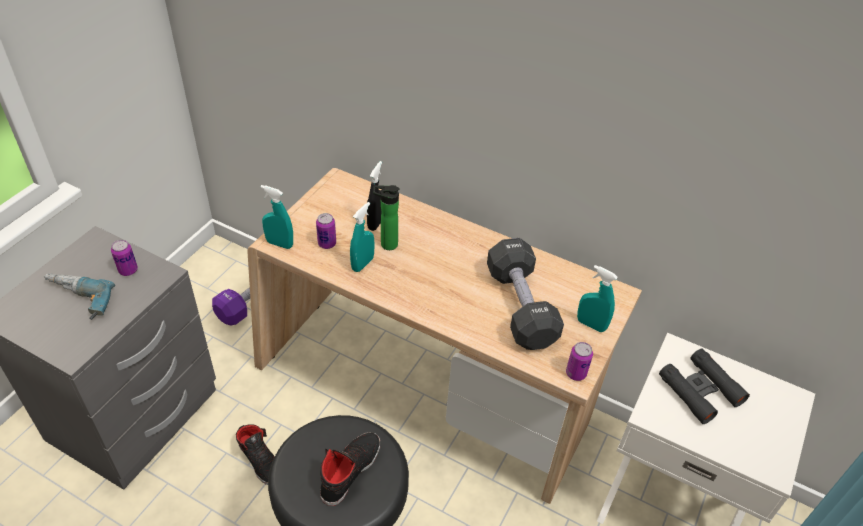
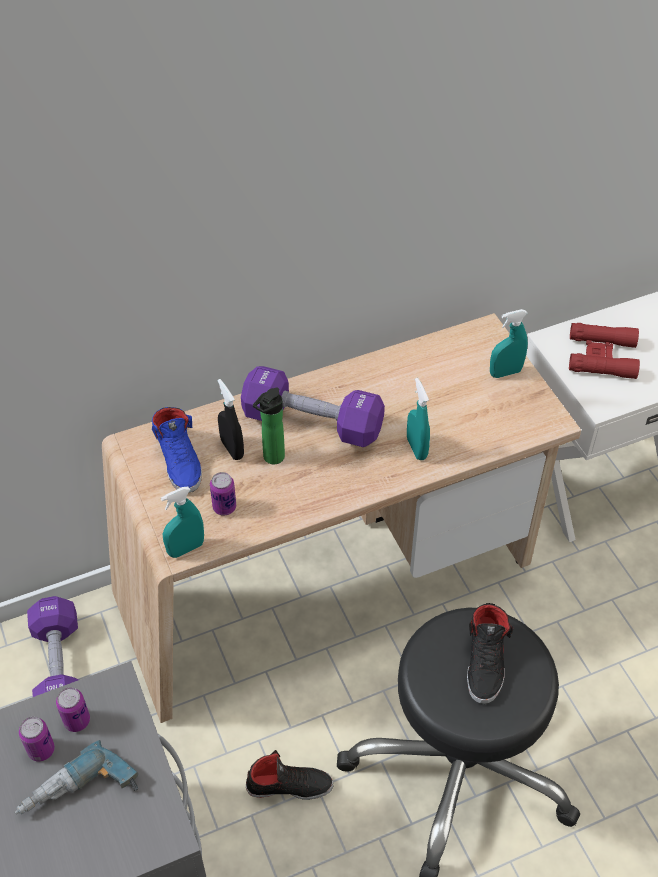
camera: 50 degrees left, 5 degrees up
(345, 205) = (180, 460): none -> blue shoe
(350, 470) = (486, 661): black shoe -> black shoe turned 150 degrees counterclockwise
(362, 264) = (282, 493): turquoise spray bottle -> turquoise spray bottle (416, 448)
(435, 248) = (312, 422): none -> purple dumbbell
(520, 307) = (444, 407): black dumbbell -> none
(576, 373) = (549, 418): can -> can (41, 750)
(700, 390) = (602, 356): black binoculars -> red binoculars

